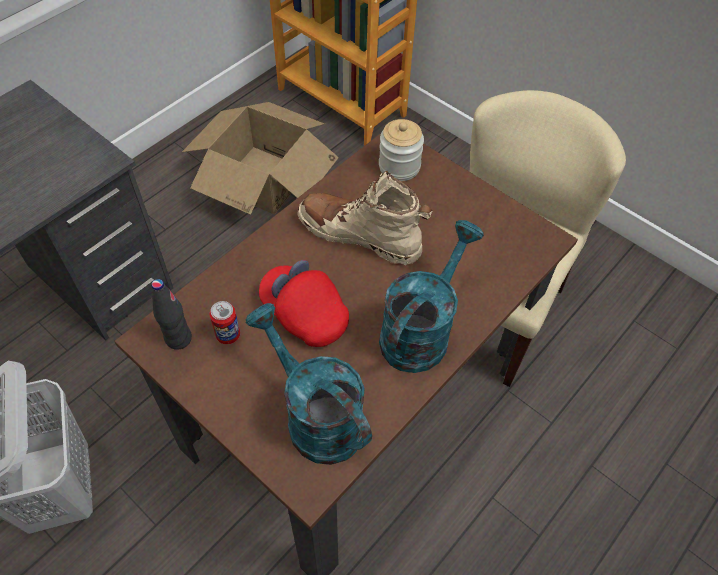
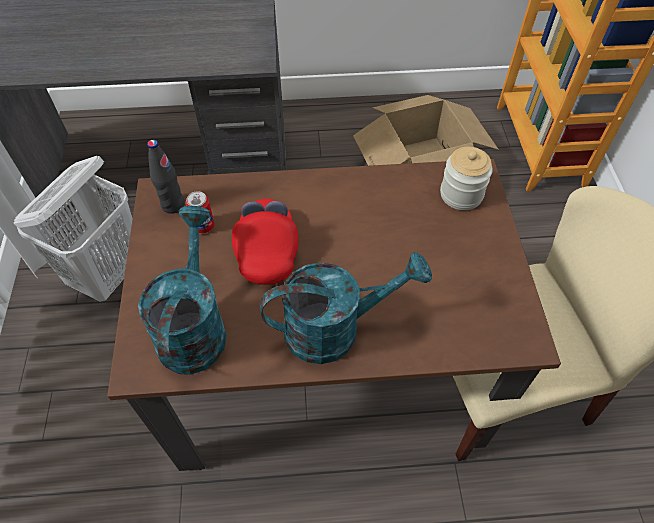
camera: 45 degrees right, 0 degrees up
(360, 235) = (370, 224): beige boot -> none

